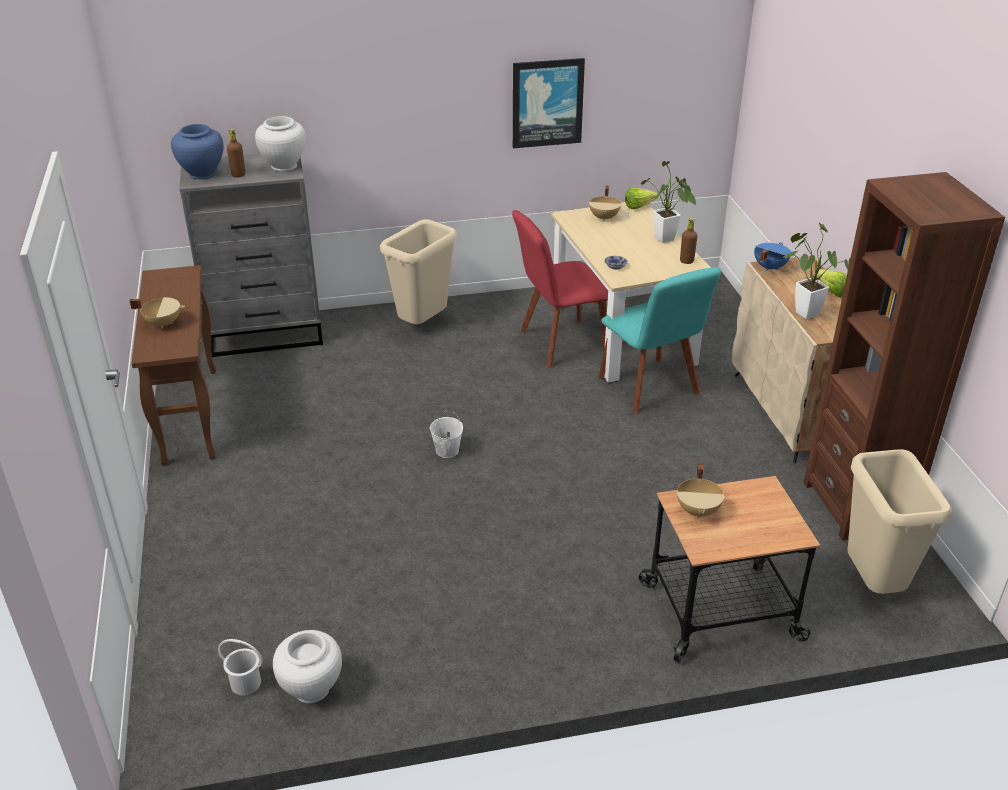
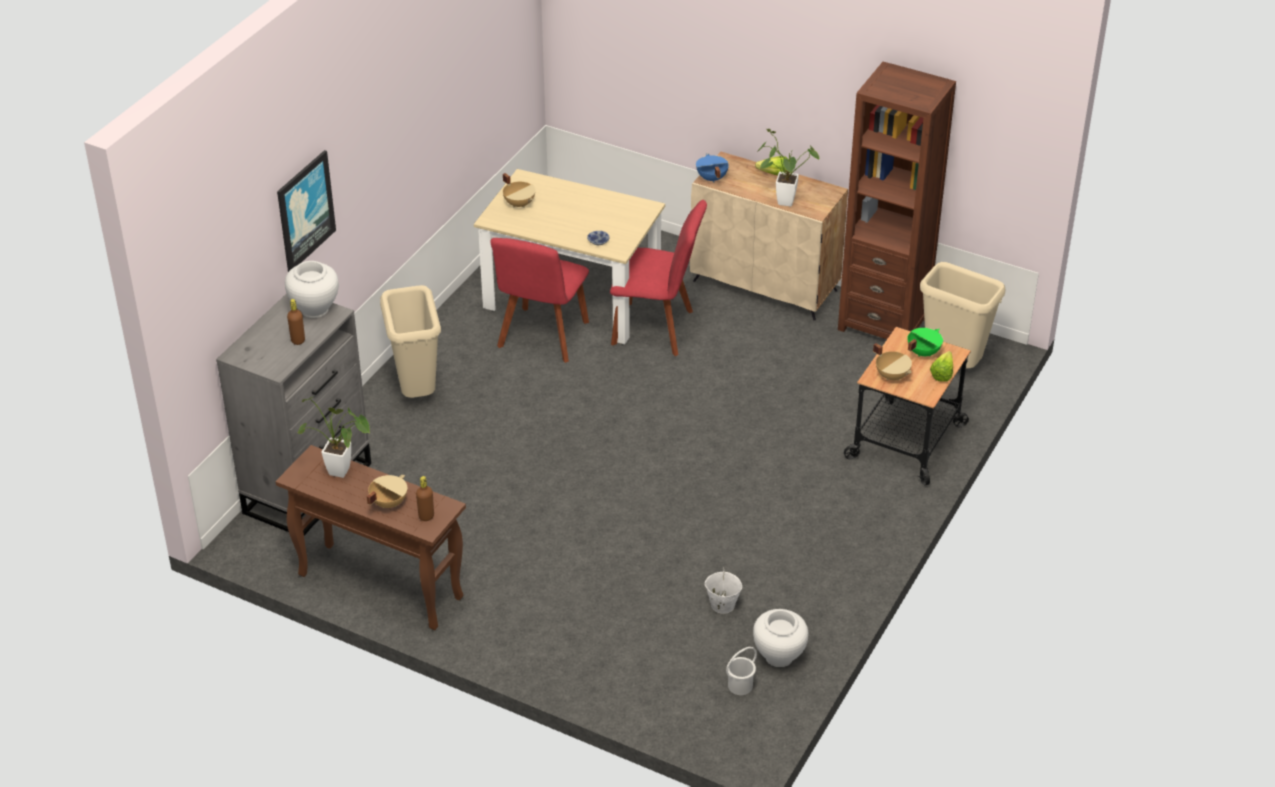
camera: 50 degrees left, 5 degrees up
(202, 174) = (267, 359): blue vase -> none
(447, 450) = (605, 469): white bucket -> white bucket (722, 605)
(547, 103) = (436, 125): picture -> picture (305, 210)
(641, 206) = (527, 177): lettuce -> lettuce (944, 372)
(651, 388) = (657, 329): turquoise chair -> red chair
(666, 241) = (595, 197): potted plant -> potted plant (344, 472)
(686, 261) = (635, 206): brown bottle -> brown bottle (426, 516)
(764, 513) = (922, 352): none -> green cooking pot

